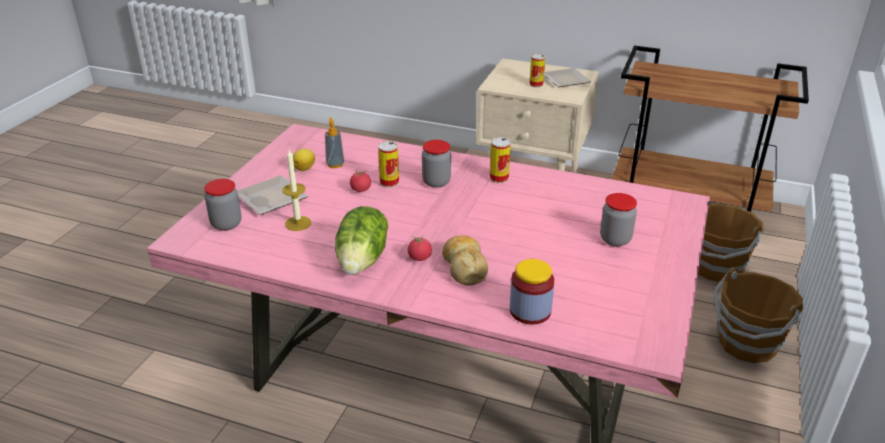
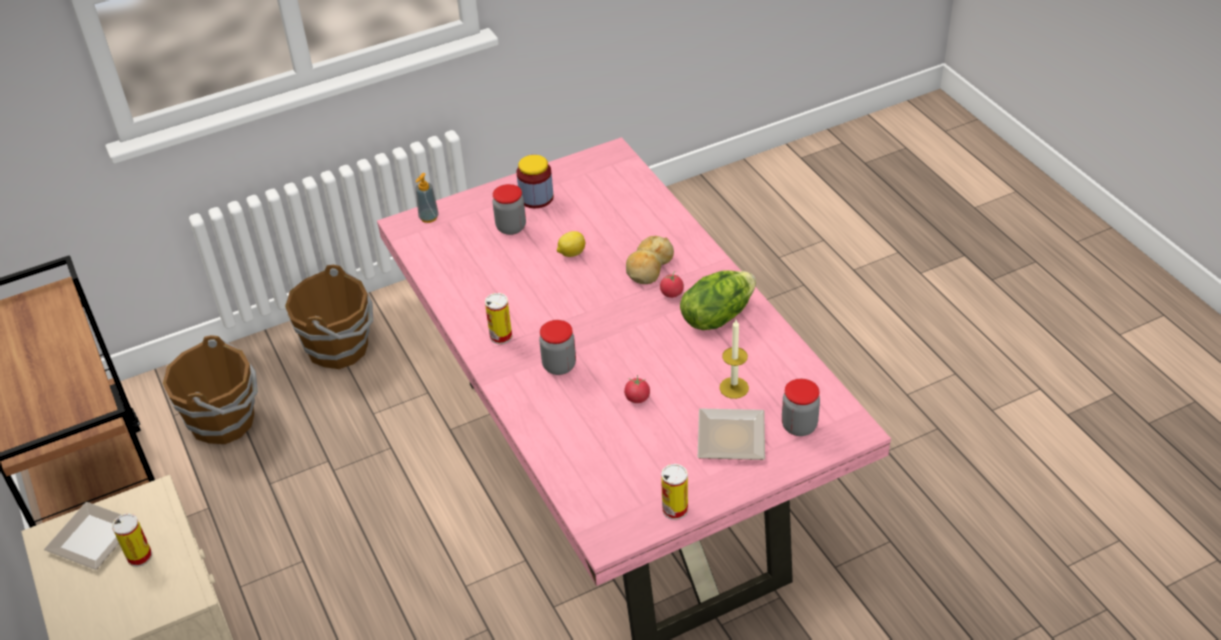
camera: 135 degrees left, 10 degrees up
(305, 168) = (660, 465): lemon -> lemon (571, 253)
(335, 164) = (624, 452): soap dispenser -> soap dispenser (428, 217)
(389, 182) = (601, 391): can -> can (675, 509)
(530, 311) = (649, 213): jar -> jar (536, 198)

